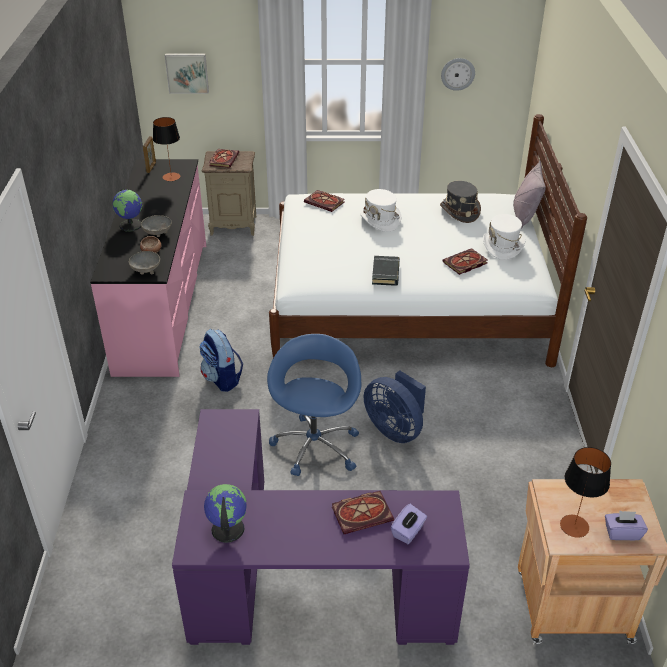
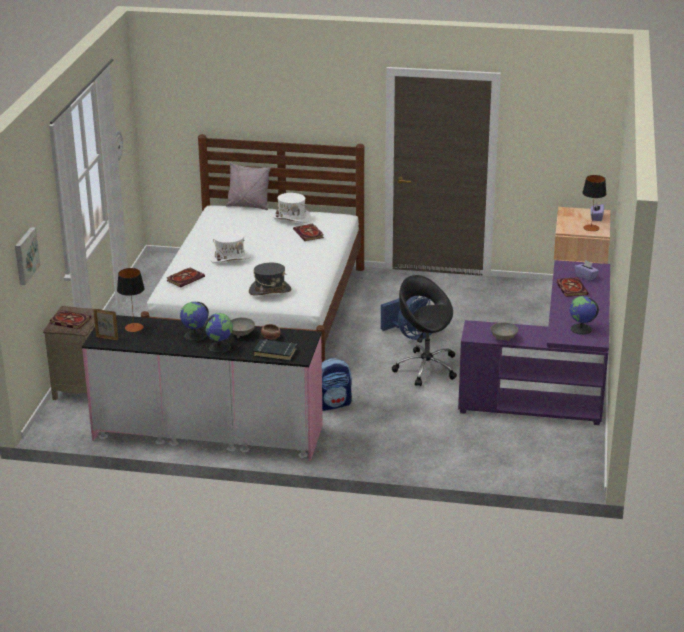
camera: 80 degrees left, 10 degrees down
(145, 270) = (301, 340): grey bowl -> grey bowl (503, 339)
(155, 209) = (195, 336): none -> globe
(316, 446) = (425, 368): blue office chair -> black office chair
(385, 273) = (311, 264): black book -> black book (275, 353)
(459, 211) = (232, 226): grey hat -> grey hat (270, 290)

